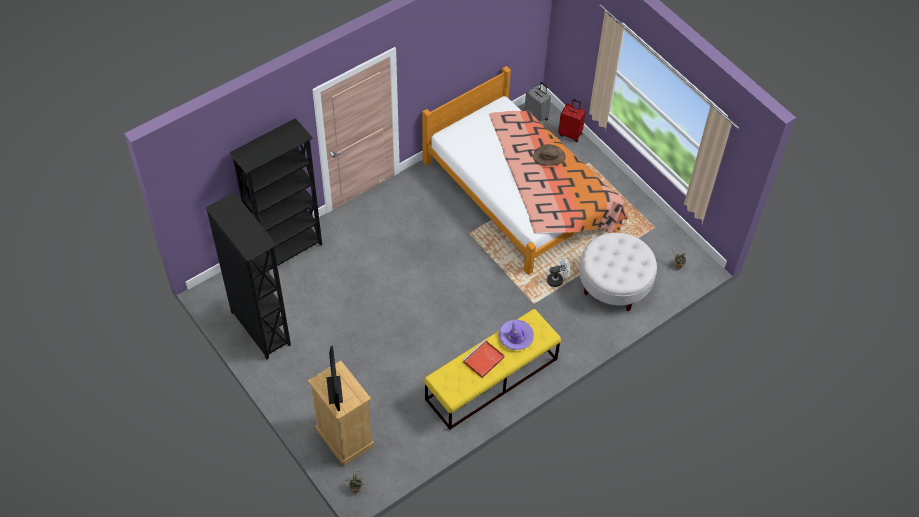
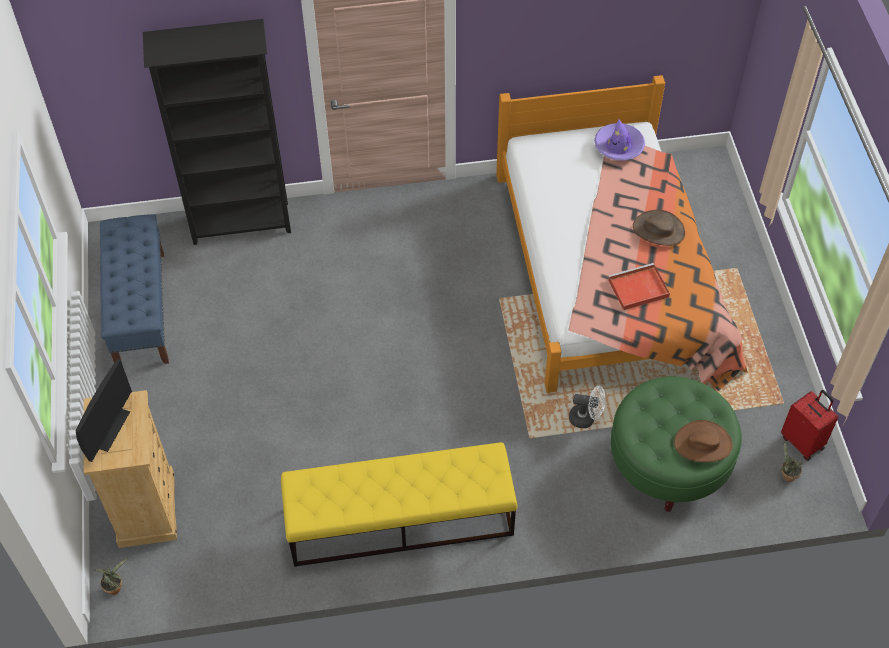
camera: 30 degrees right, 0 degrees up
(261, 327) = (140, 309): black bookcase -> blue bench
(483, 360) = (378, 485): red tray -> red tray (637, 289)
(516, 337) = (448, 472): purple hat -> purple hat (619, 146)
(536, 117) = (697, 175): grey suitcase -> none
(570, 134) = (733, 217): red suitcase -> red suitcase (803, 442)
(614, 284) = (669, 461): white ottoman -> green ottoman
(637, 264) = (703, 443): none -> brown hat

